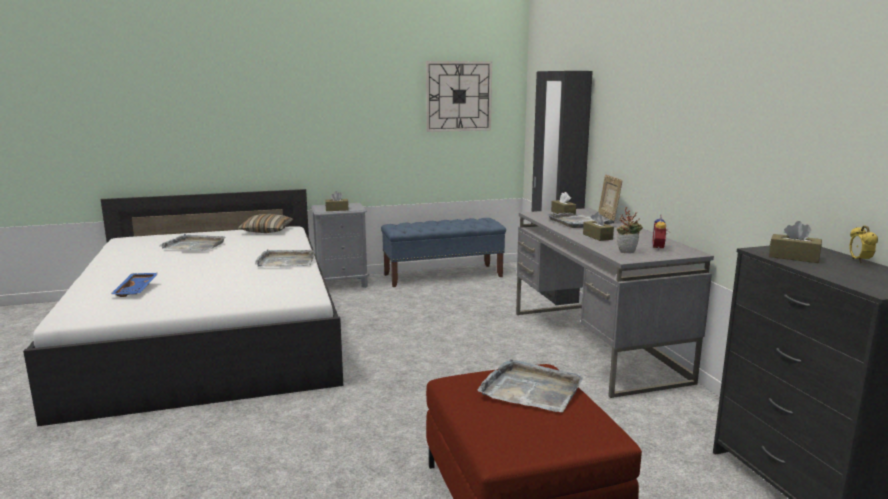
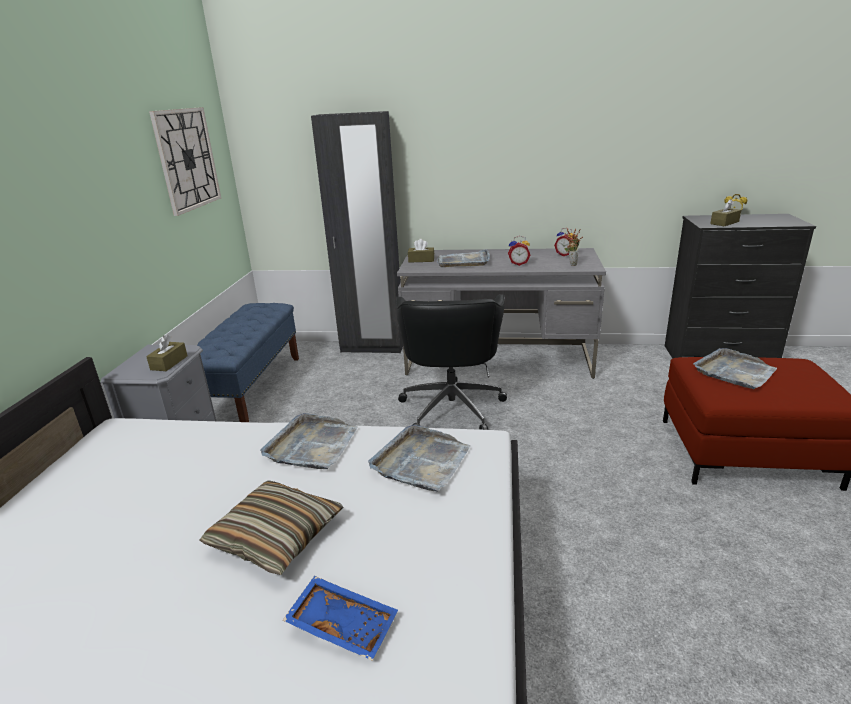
camera: 65 degrees left, 10 degrees up
(194, 245) = (98, 540): grey tray -> grey tray (421, 461)
(267, 230) = (96, 451): pillow -> pillow (276, 536)
(480, 340) = (452, 406): none -> black office chair
(597, 237) = (518, 264): brown tissue box -> alarm clock
(608, 218) = (455, 251): picture frame -> none

